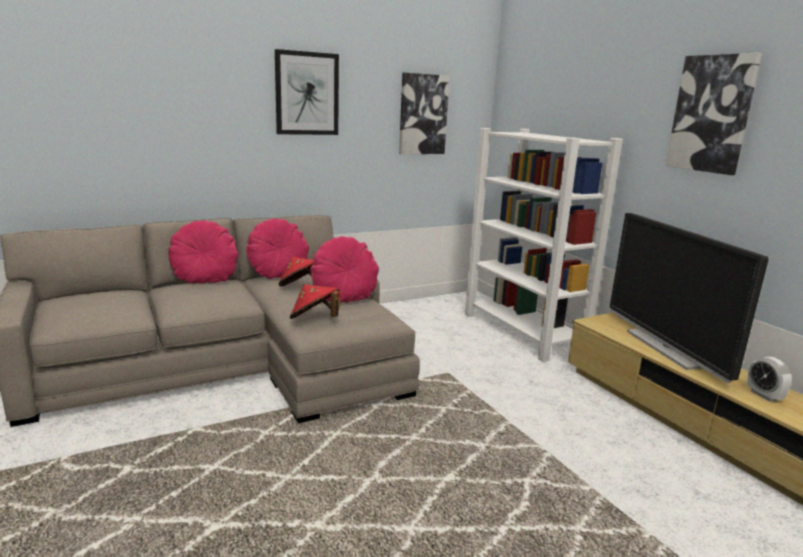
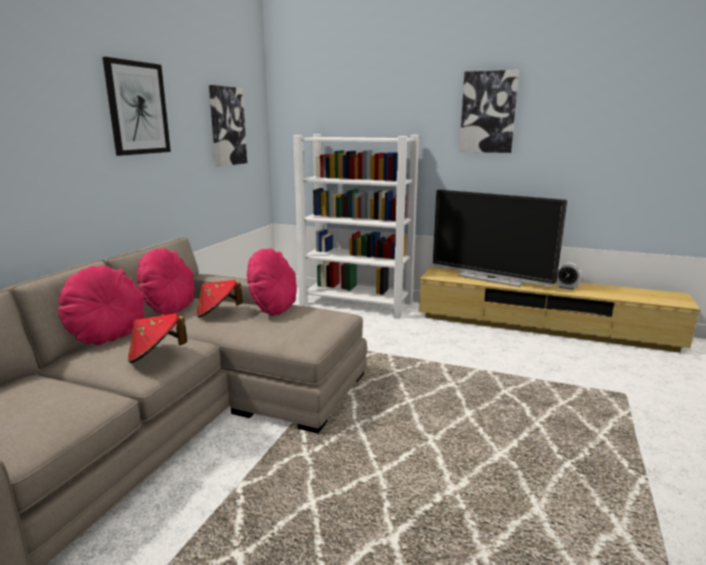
camera: 40 degrees left, 0 degrees up
(315, 320) = (289, 333): red hat -> red hat (156, 355)

